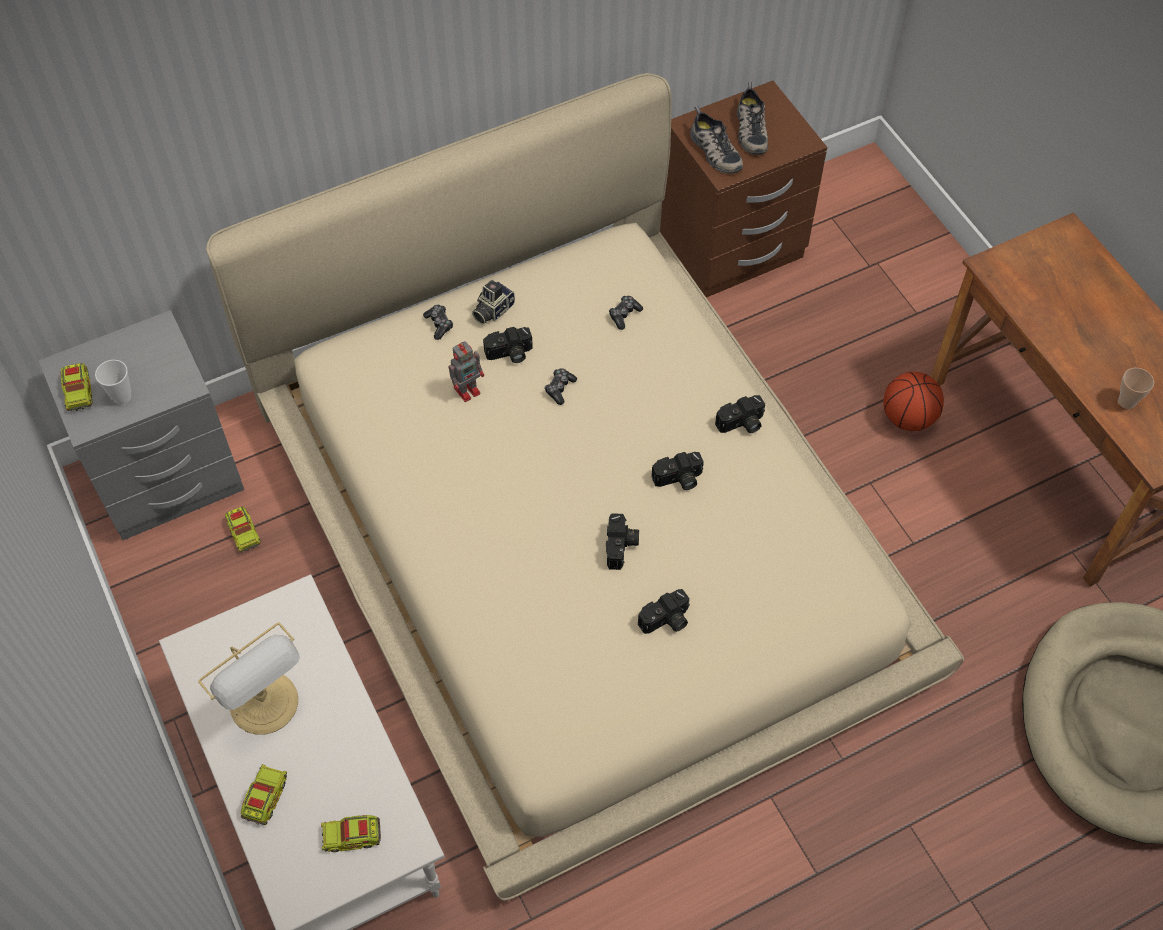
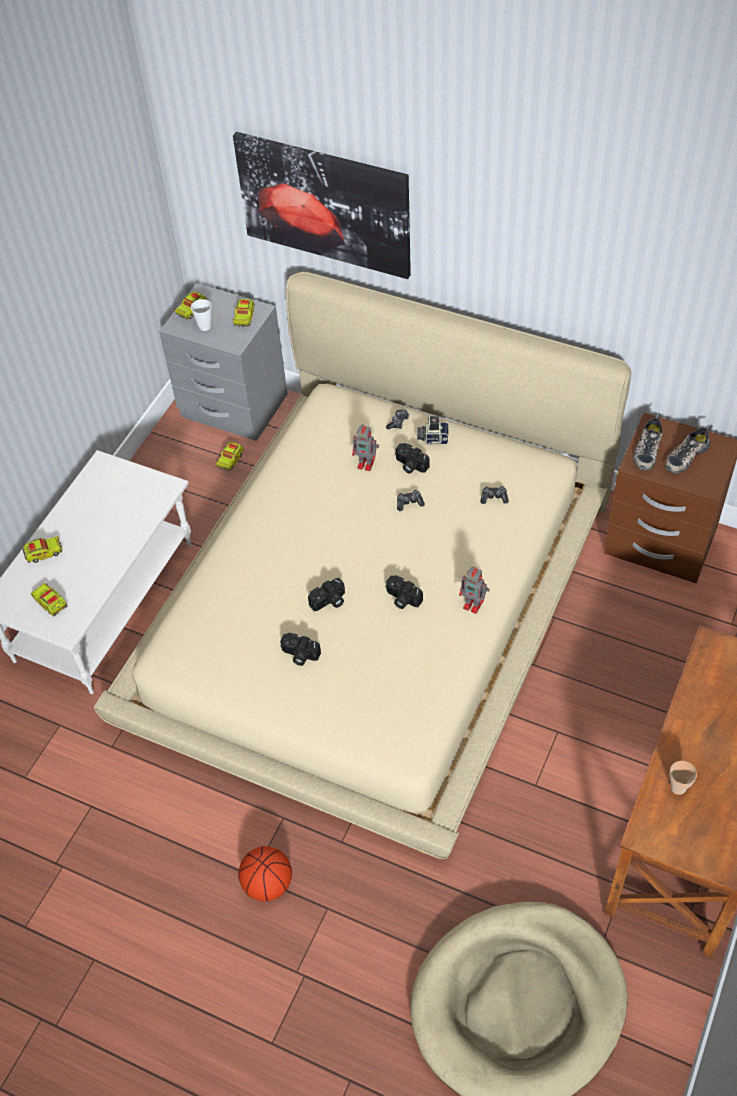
camera: 55 degrees right, 5 degrees down
(153, 349) = (244, 317): none -> toy truck
(213, 124) = (325, 204): none -> picture
(267, 705) = (96, 517): table lamp -> none
(741, 424) = (474, 605): camera -> toy robot
(908, 417) = (631, 722): basketball -> basketball (268, 884)

